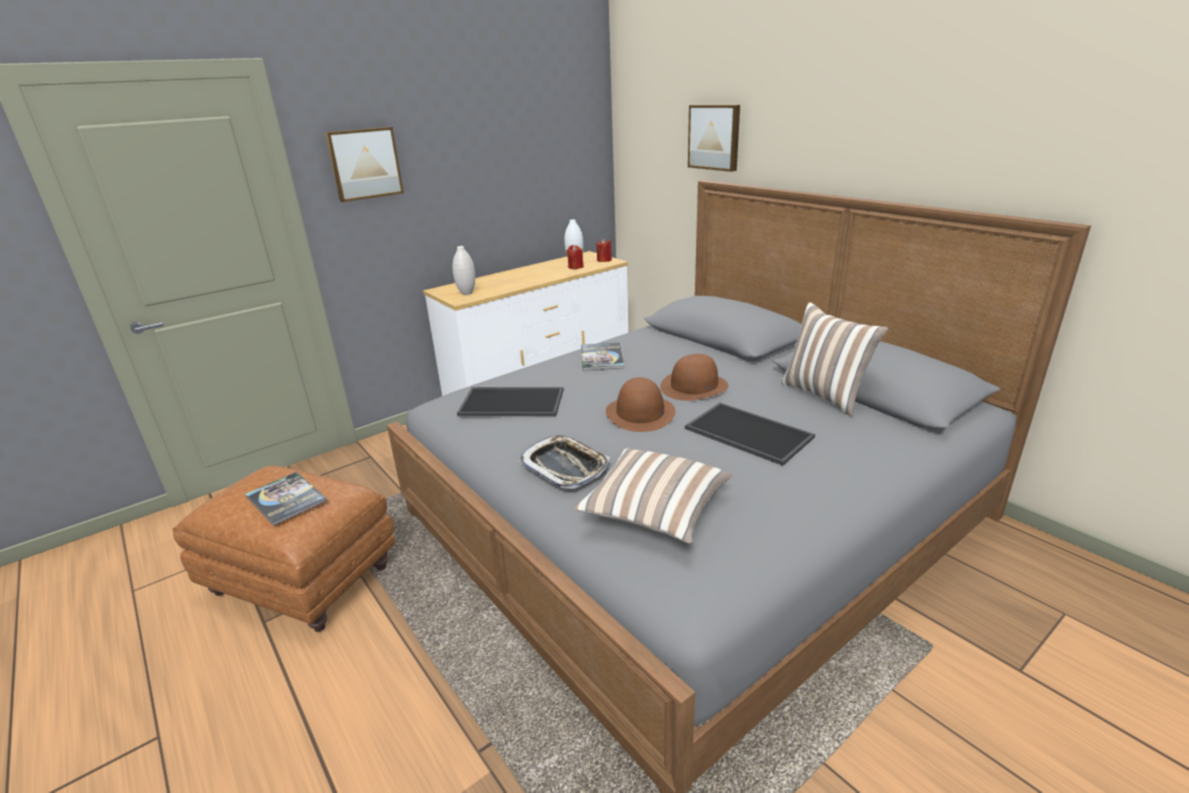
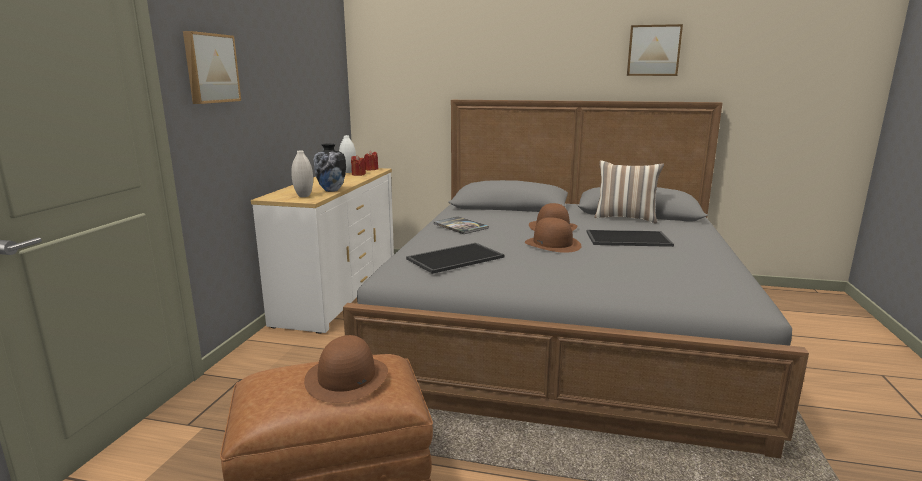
camera: 40 degrees left, 10 degrees down
(286, 499) = (347, 378): book -> brown hat
(503, 289) = (331, 190): none -> vase
(565, 466) = (570, 276): tray -> none
(654, 512) = (663, 279): pillow -> none
(715, 137) = (459, 68): picture -> picture (653, 50)

